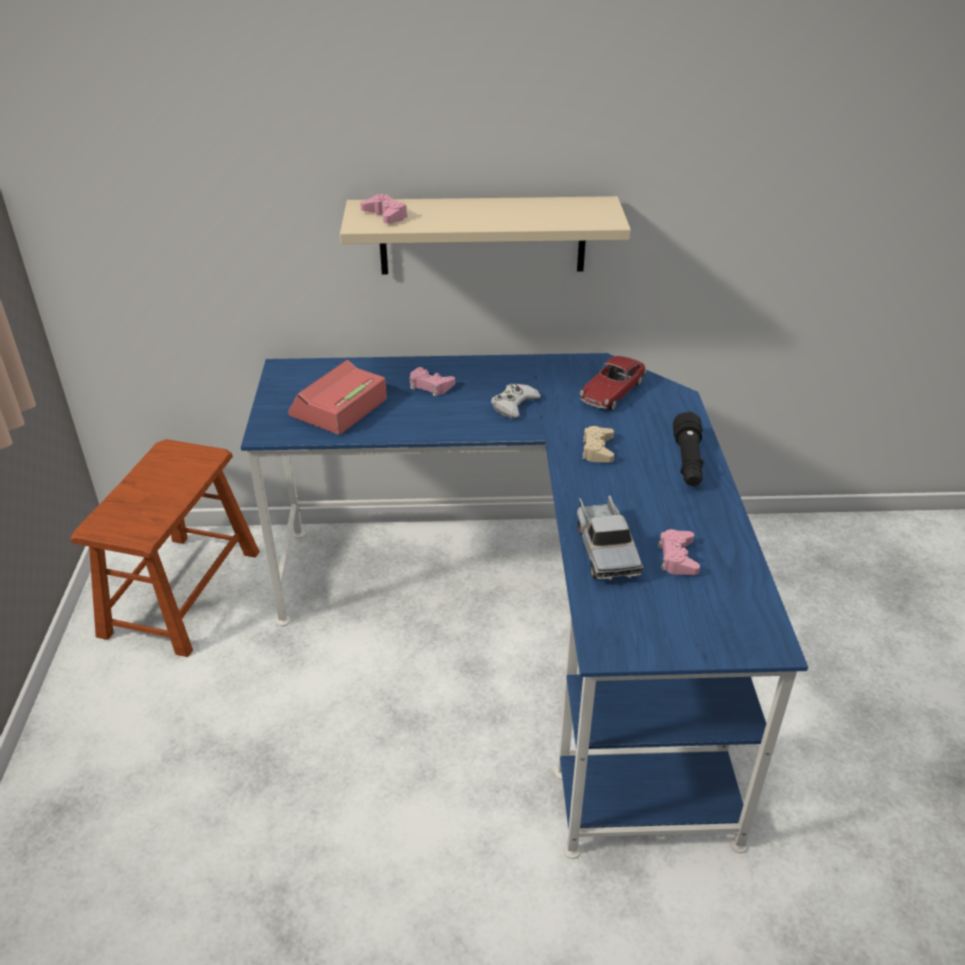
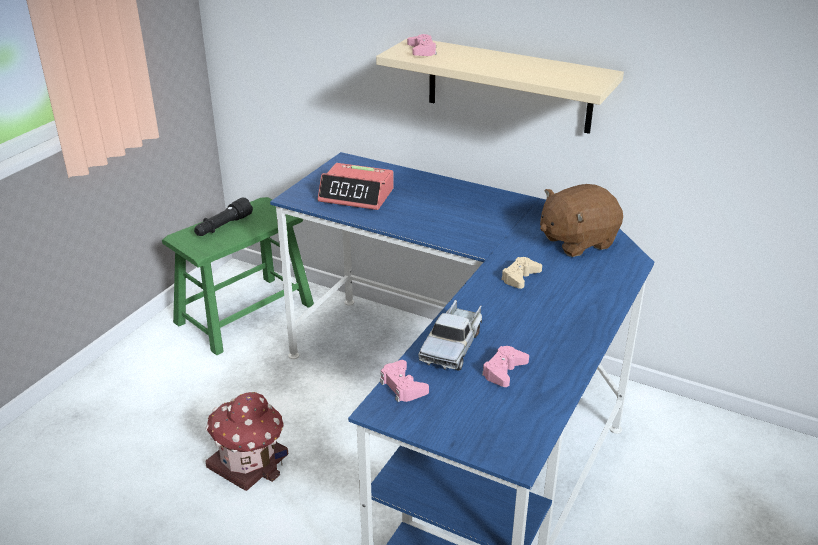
camera: 30 degrees right, 5 degrees down
(181, 592) = (244, 313): brown stool -> green stool
(329, 765) = (249, 461): none -> toy house
(338, 408) = (357, 195): alarm clock -> alarm clock turned 135 degrees counterclockwise
(430, 386) = (436, 198): pink game controller -> pink game controller (402, 386)
(514, 405) = (486, 228): white game controller -> none
(612, 392) = (576, 241): toy car -> brown plush toy
(688, 462) = (587, 309): black flashlight -> black flashlight (223, 226)

